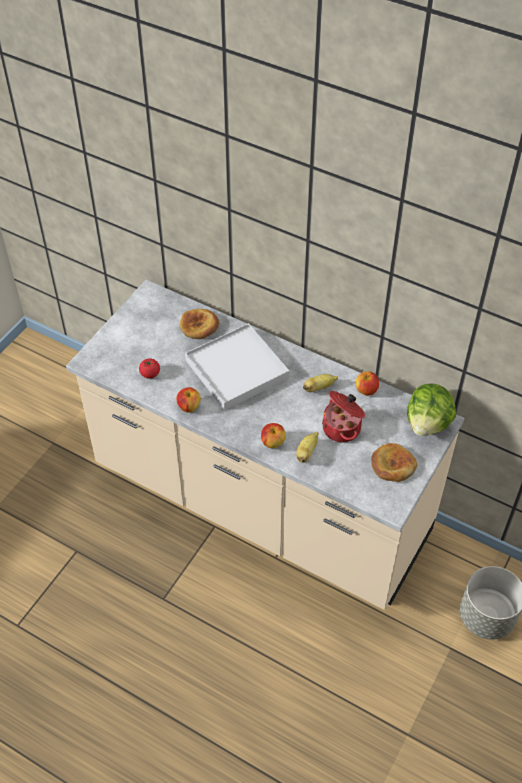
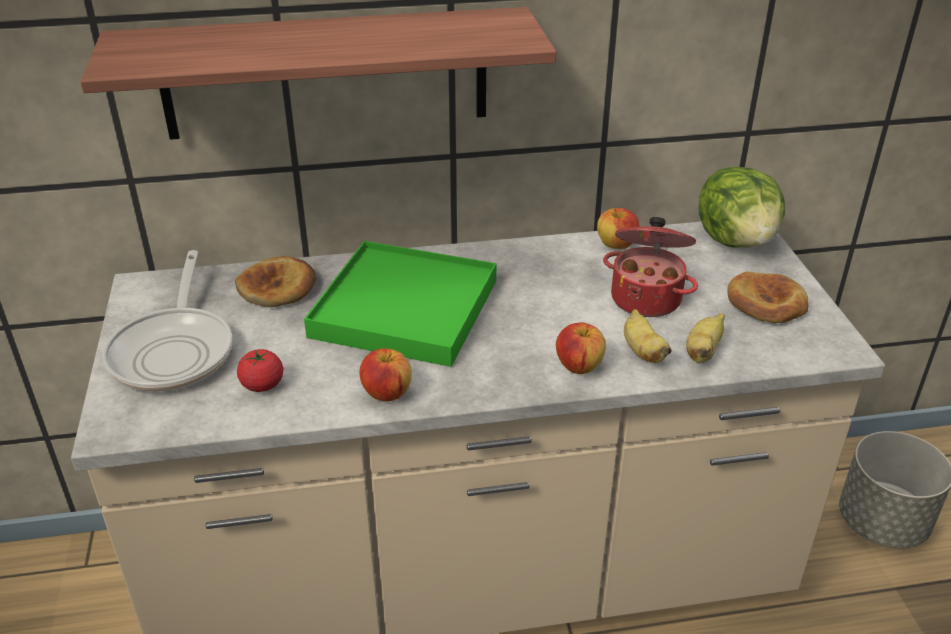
camera: 40 degrees left, 15 degrees down
(134, 336) = (175, 350): none -> frying pan
(237, 369) = (405, 308): white tray -> green tray
(246, 245) = (326, 74): none -> shelf
(319, 388) = (552, 272): banana -> banana (703, 351)

